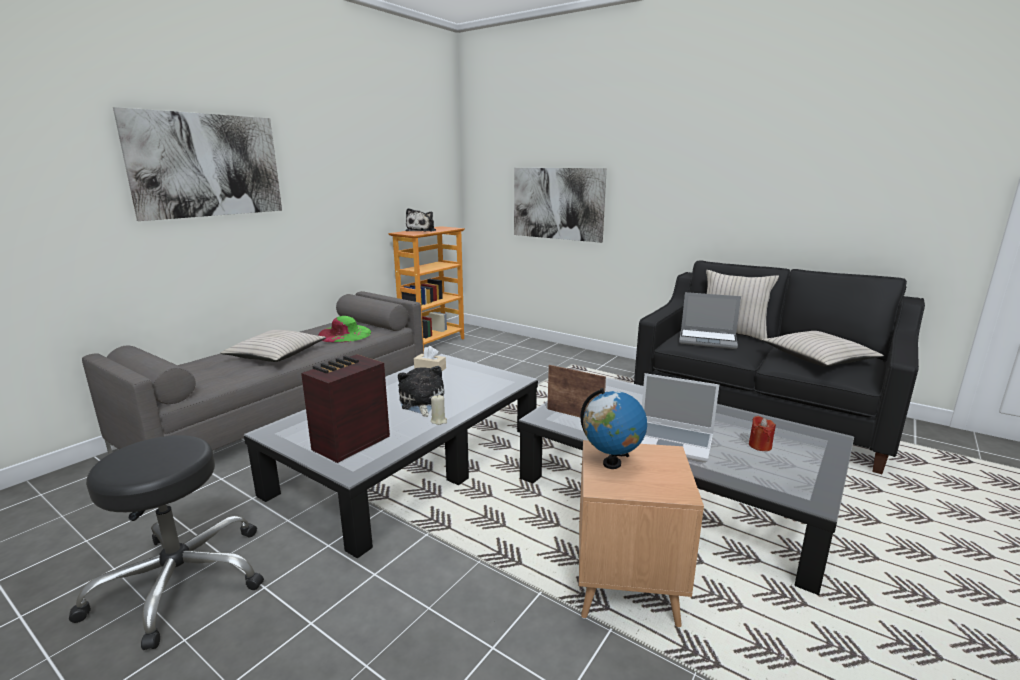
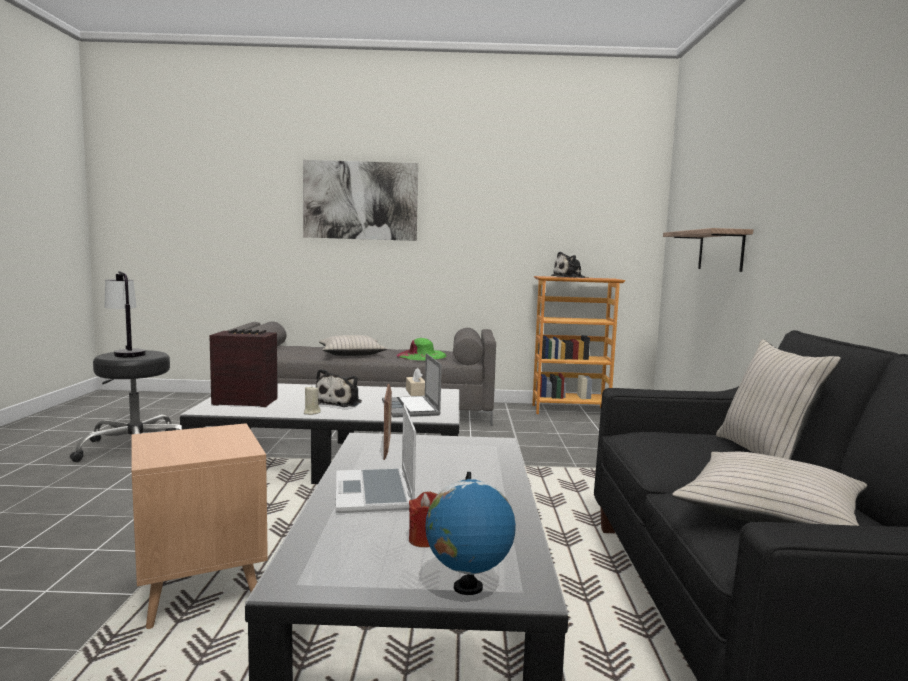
camera: 55 degrees right, 10 degrees down
(129, 461) = (125, 353): none -> table lamp
(421, 403) = (340, 403): plush toy -> plush toy turned 150 degrees clockwise
(557, 203) = (720, 251): picture -> shelf
(611, 464) = (200, 435): globe -> globe (467, 588)
(708, 340) = (681, 443): laptop -> laptop (411, 409)

